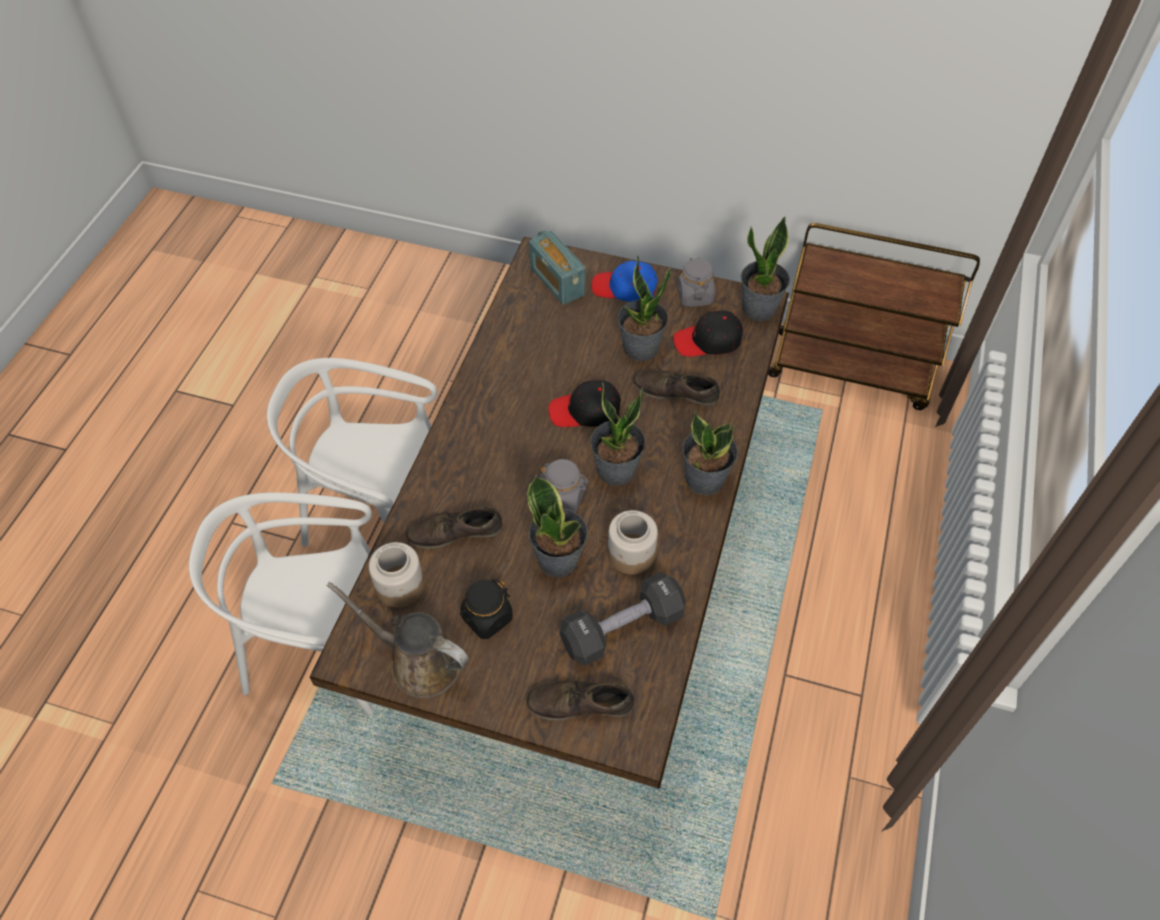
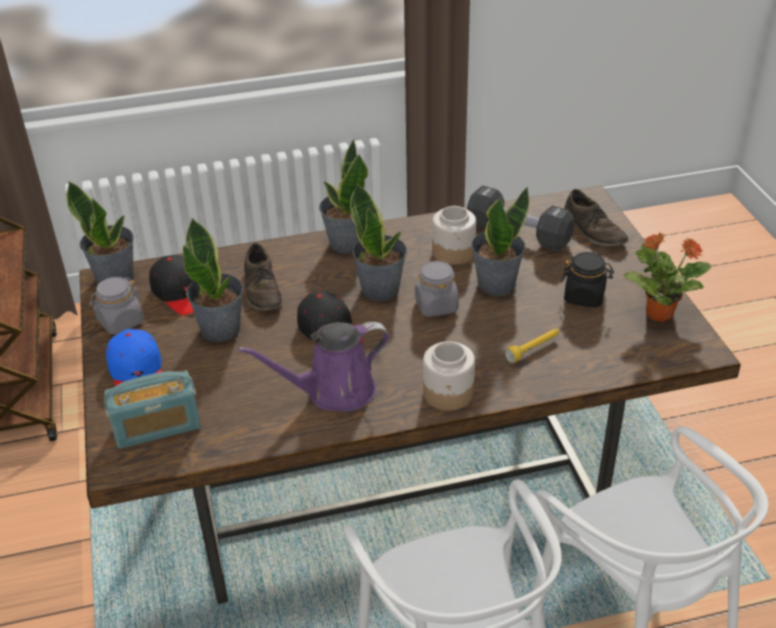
camera: 120 degrees left, 15 degrees down
(399, 586) = (614, 355): jar -> jar (448, 393)
(418, 662) = (658, 313): brown watering can -> potted plant
(455, 532) = (533, 349): brown shoe -> yellow flashlight
(514, 384) = (334, 391): none -> purple watering can
(557, 281) = (157, 427): radio -> radio turned 45 degrees clockwise

